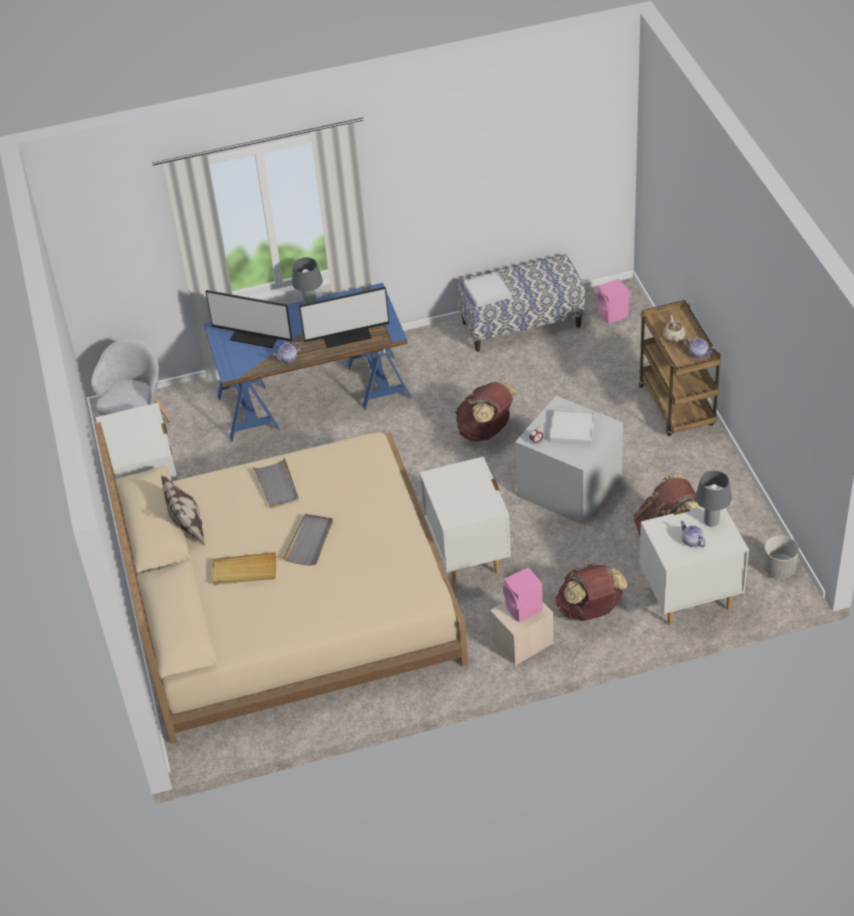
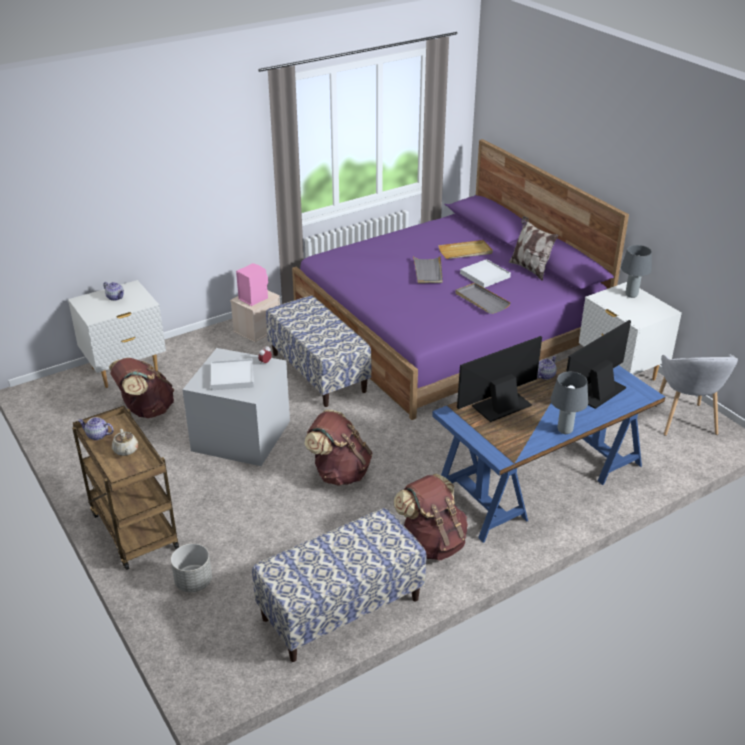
camera: 160 degrees right, 10 degrees down
(255, 336) = (597, 391): monitor -> monitor turned 45 degrees counterclockwise
(289, 601) = (448, 327): beige bed -> purple bed
(468, 556) = (319, 372): white nightstand -> bench
(487, 291) = (377, 536): white tray -> white tray (484, 275)
(590, 611) = (208, 352): brown backpack -> brown backpack (432, 543)
(613, 315) = (221, 644): pink speaker -> none
(711, 522) = (98, 311): grey table lamp -> grey table lamp (631, 295)
(779, 569) = (44, 400): grey planter -> grey planter (193, 582)

